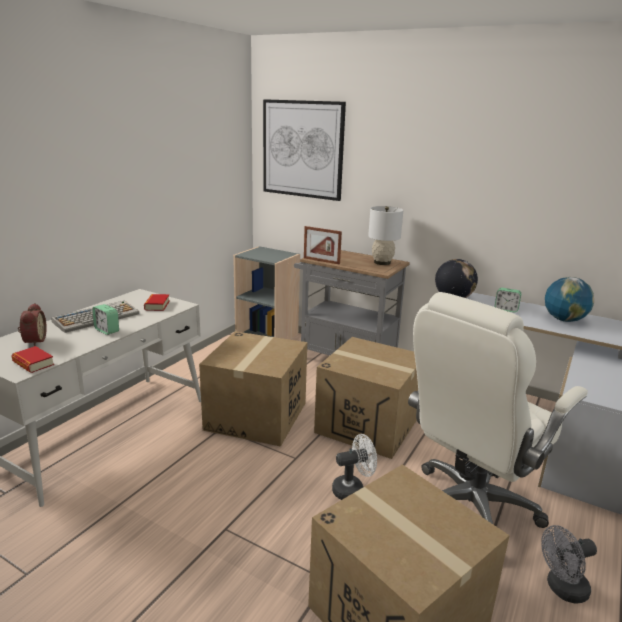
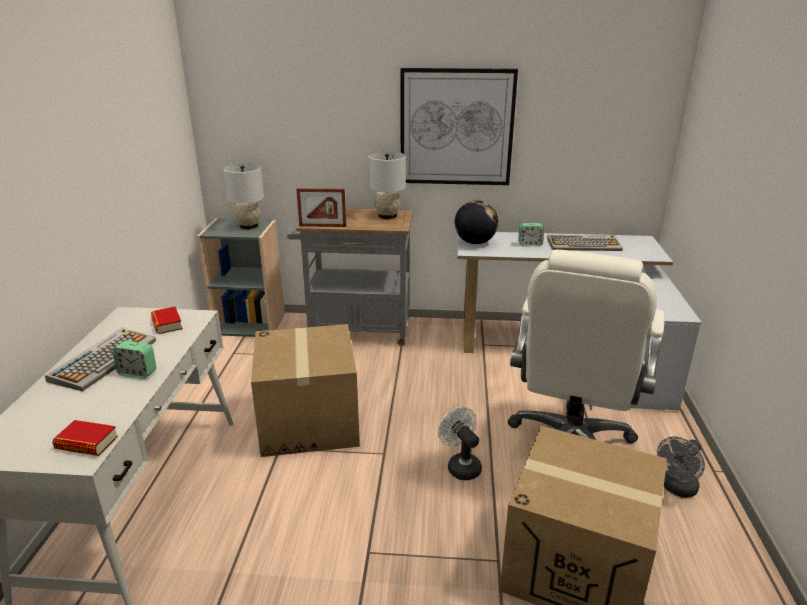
camera: 25 degrees left, 5 degrees up
(33, 341) = (50, 414): alarm clock -> none
(275, 254) = (248, 226): none -> white table lamp
(302, 149) = (262, 93): picture -> picture (456, 127)
(352, 489) = (460, 466): white fan -> white fan turned 75 degrees counterclockwise
(368, 424) = (429, 395): cardboard box -> none
(564, 320) = (584, 244): globe -> keyboard

